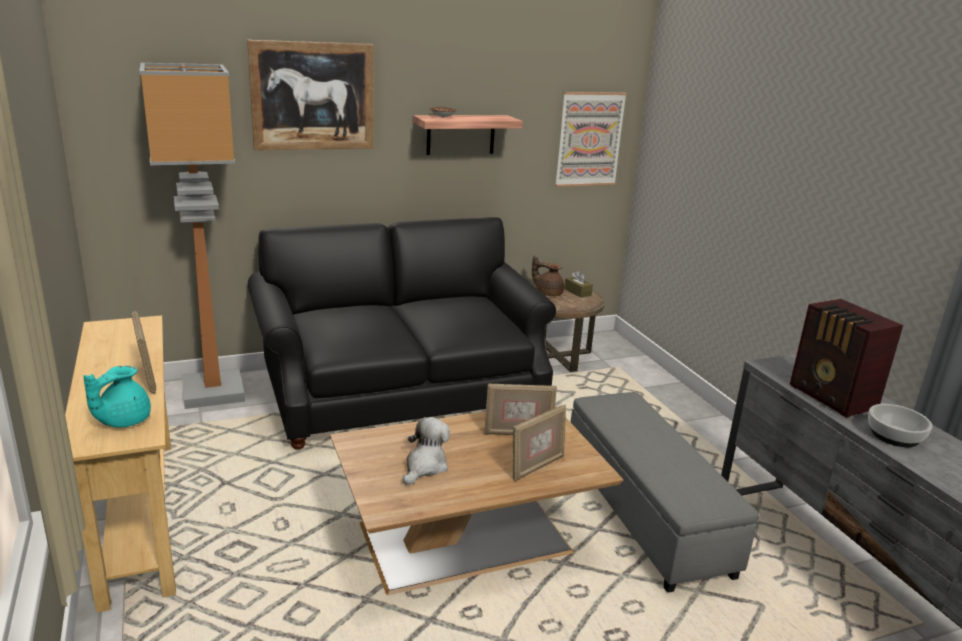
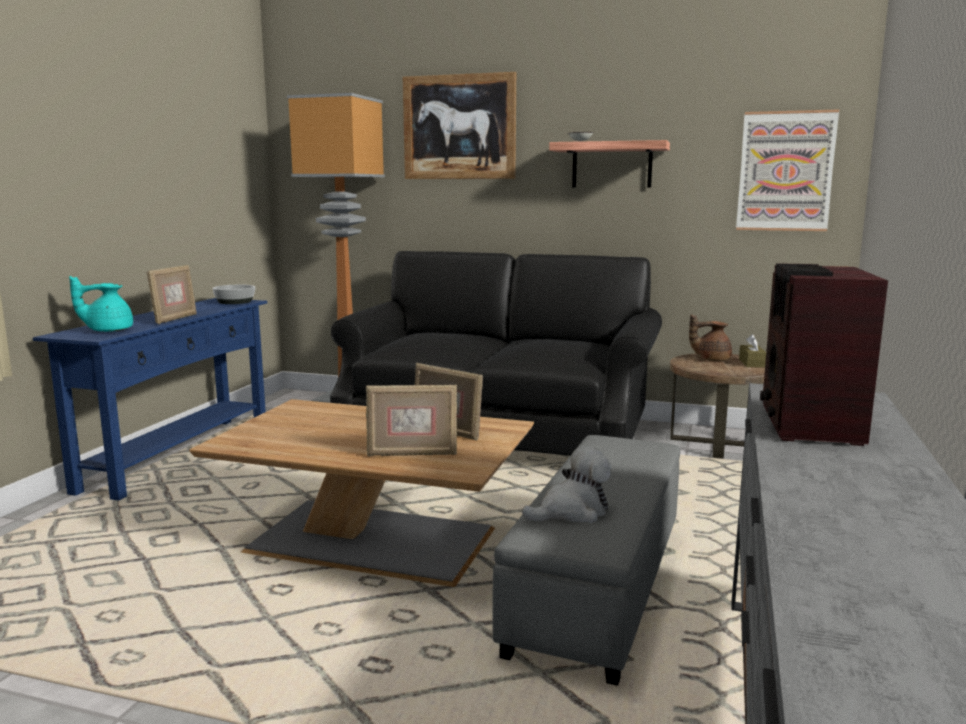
camera: 40 degrees right, 10 degrees down
(138, 516) = (178, 455): beige console table -> blue console table
(425, 466) = (316, 430): plush toy -> plush toy (572, 512)
(548, 293) = (710, 359): brown teapot -> brown teapot turned 60 degrees counterclockwise
(895, 435) = (828, 468): bowl -> bowl (235, 302)

